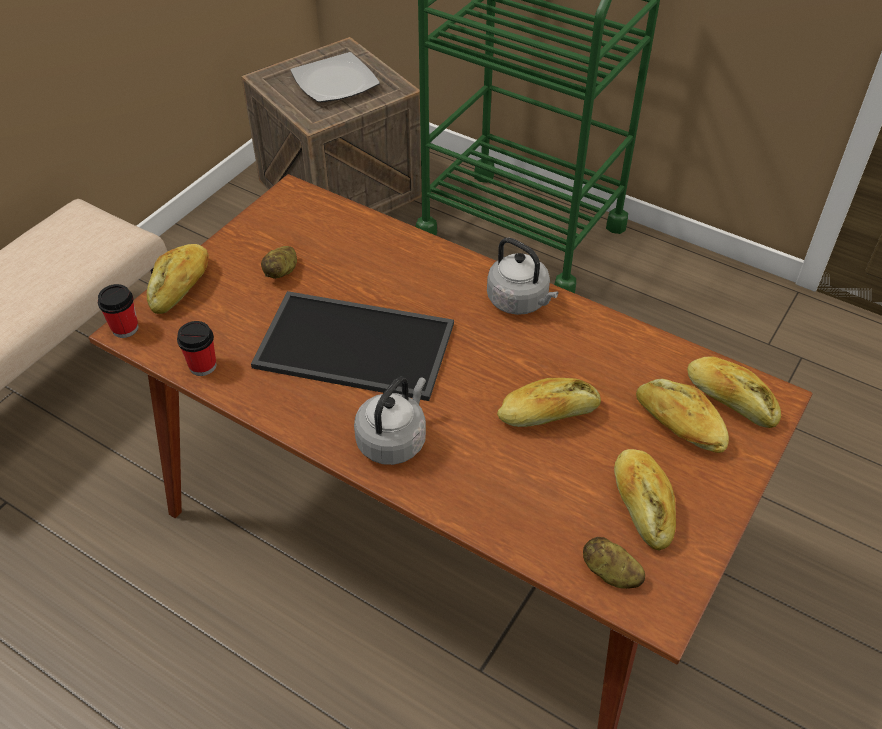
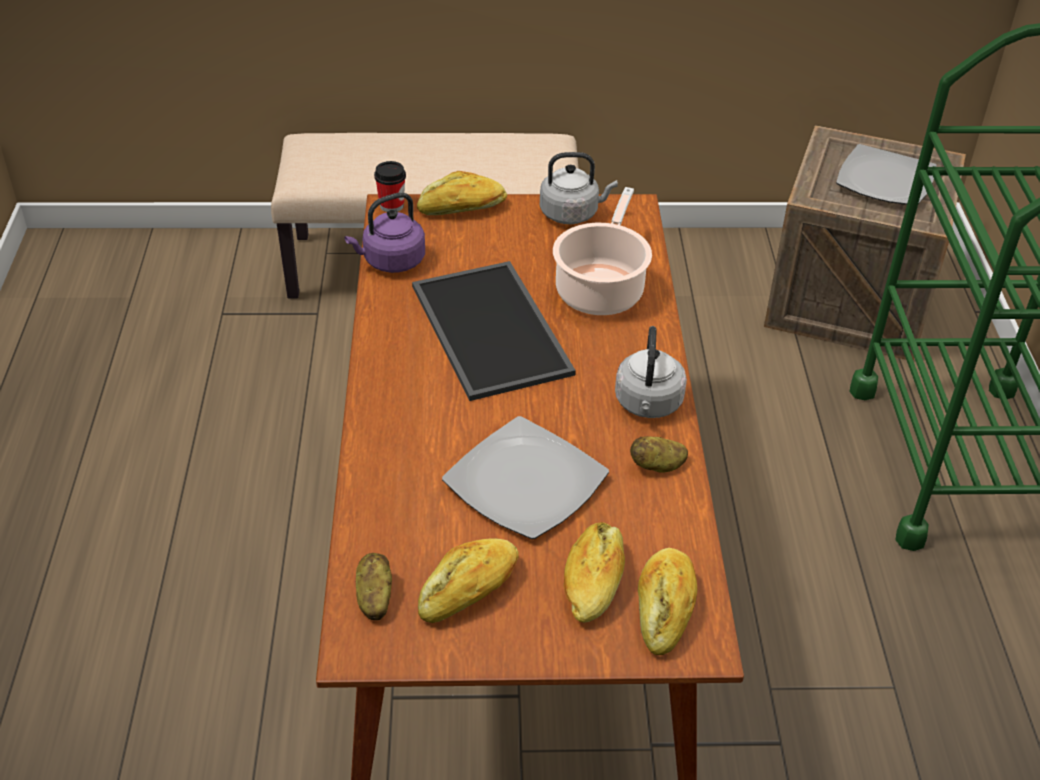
camera: 55 degrees right, 5 degrees down
(203, 366) = (391, 261): cup -> purple kettle
(282, 272) = (533, 249): potato -> potato (657, 466)
(368, 259) = (601, 289): none -> cooking pot
(393, 440) = (408, 400): grey kettle -> grey kettle (572, 213)
(548, 414) = (523, 482): bread -> plate

